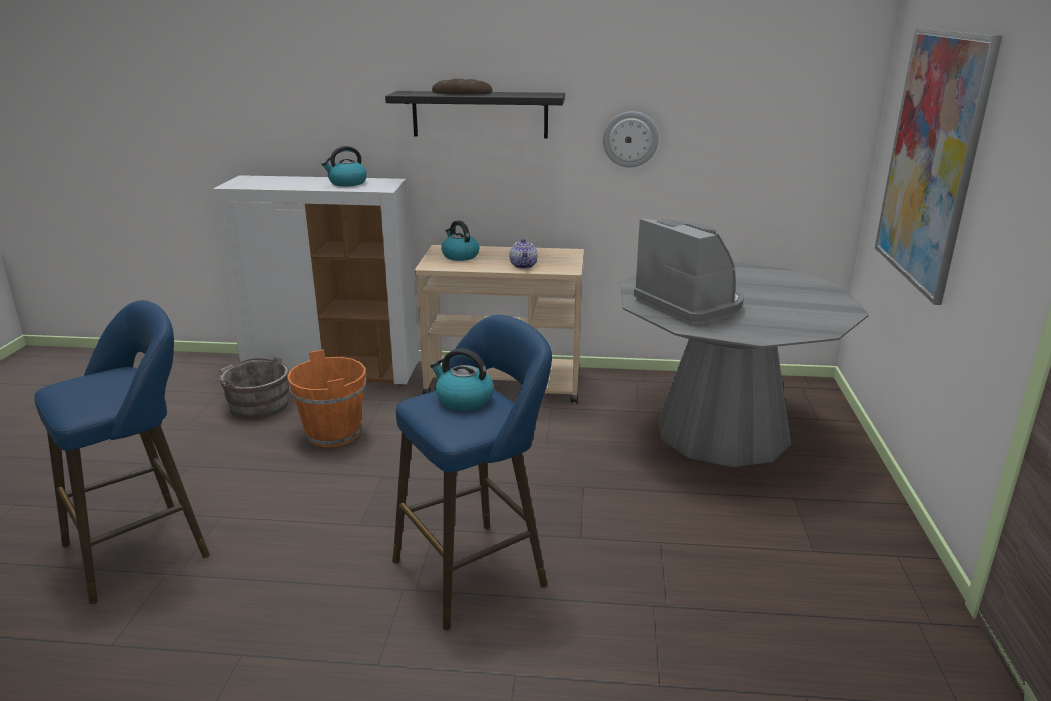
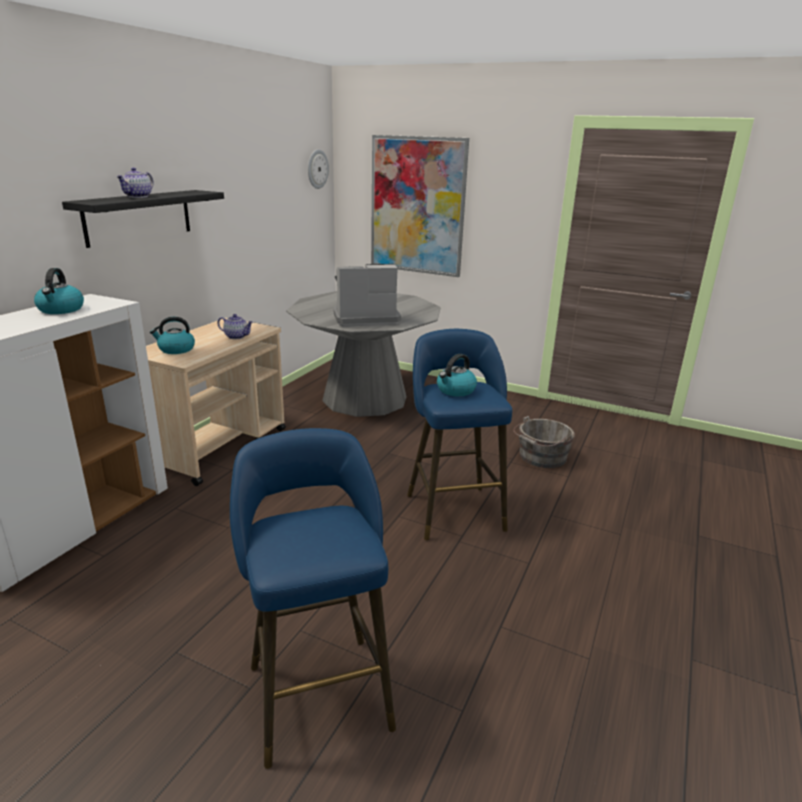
camera: 70 degrees left, 0 degrees up
(256, 405) = (84, 589): grey bucket -> grey bucket (541, 457)
(334, 434) = (210, 543): orange bucket -> none
(462, 93) = (138, 197): bread -> teapot
(630, 139) = (236, 223): wall clock -> wall clock (317, 169)

